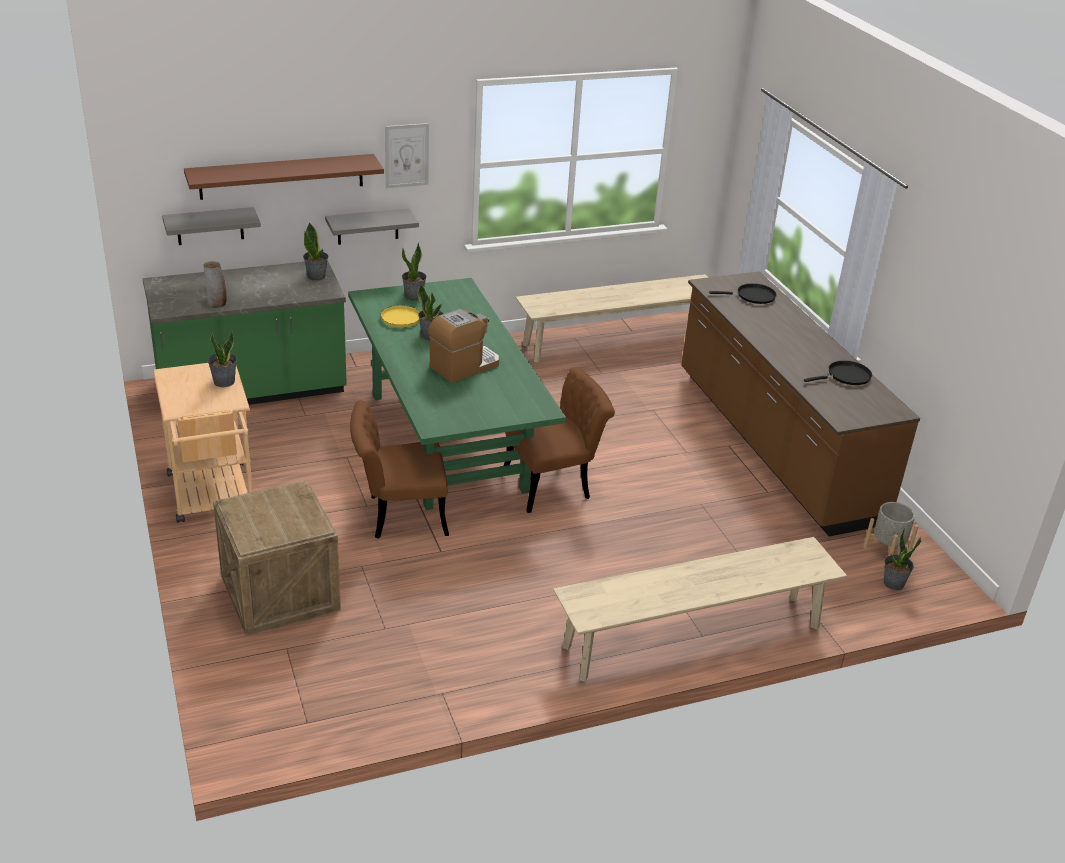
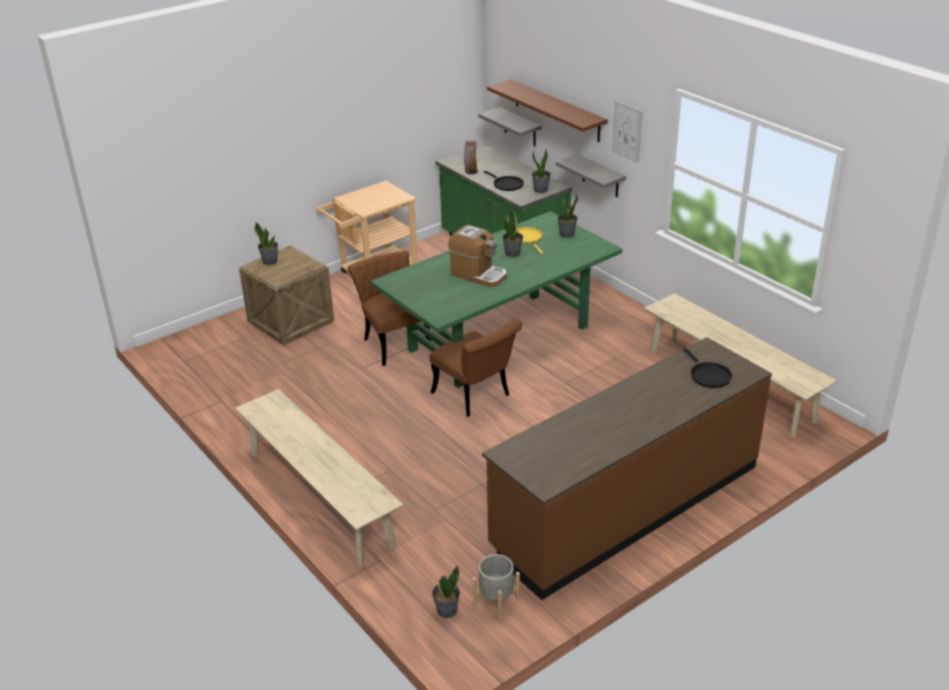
camera: 75 degrees right, 0 degrees up
(224, 381) = (386, 202): potted plant -> potted plant (270, 261)
(846, 376) = (590, 448): black frying pan -> black frying pan (506, 184)

